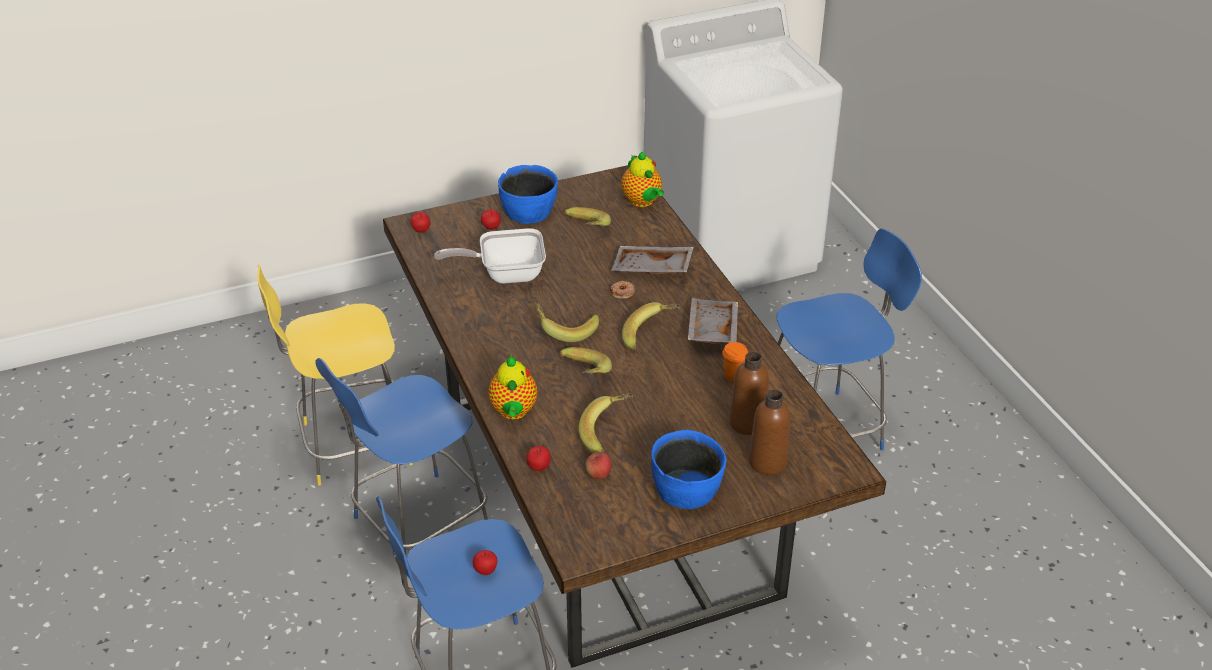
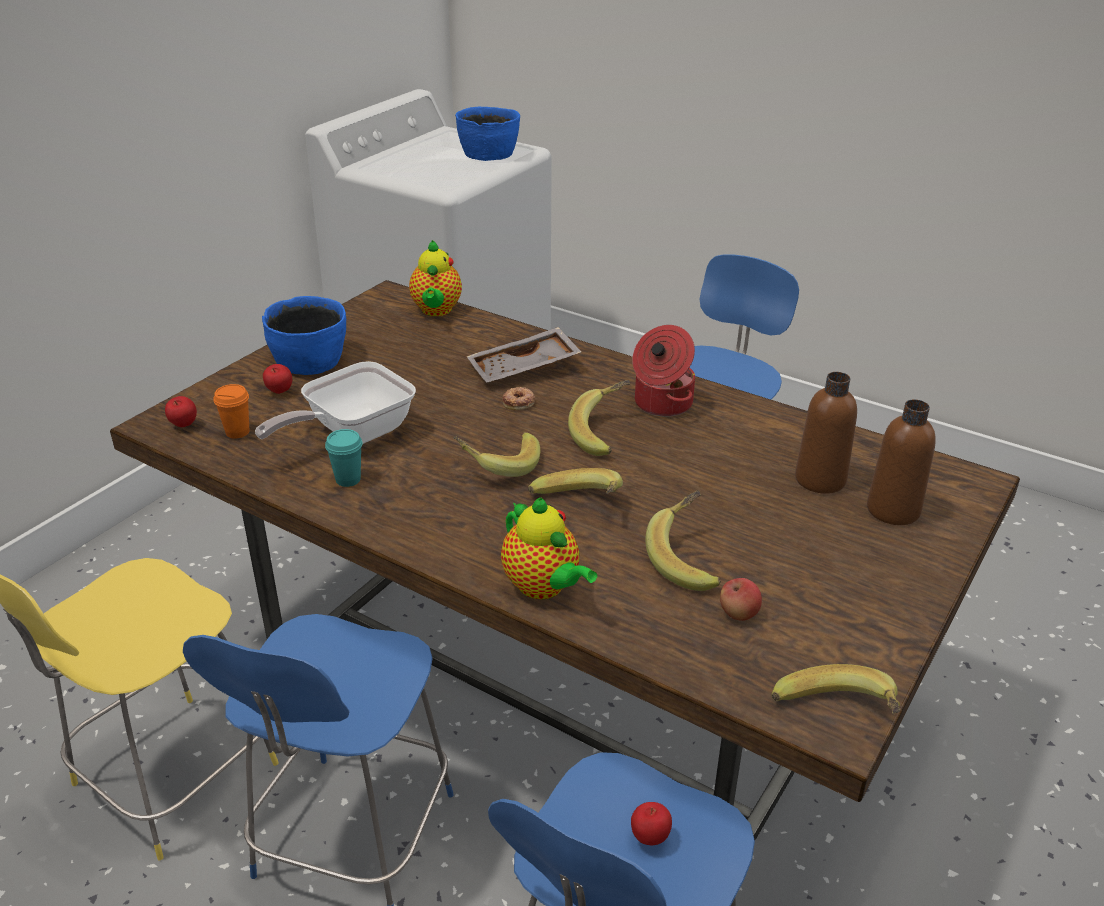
camera: 35 degrees left, 5 degrees down
(475, 303) = (348, 479): none -> turquoise cup
(538, 468) = (657, 642): apple -> none
(584, 230) = (400, 357): banana -> banana (836, 717)
(642, 202) = (436, 311): teapot -> teapot turned 60 degrees clockwise
(687, 488) = (854, 580): blue bowl -> blue bowl (488, 153)
(711, 330) = (661, 403): grey tray -> cooking pot
(733, 376) = (743, 439): orange cup -> orange cup (237, 432)

